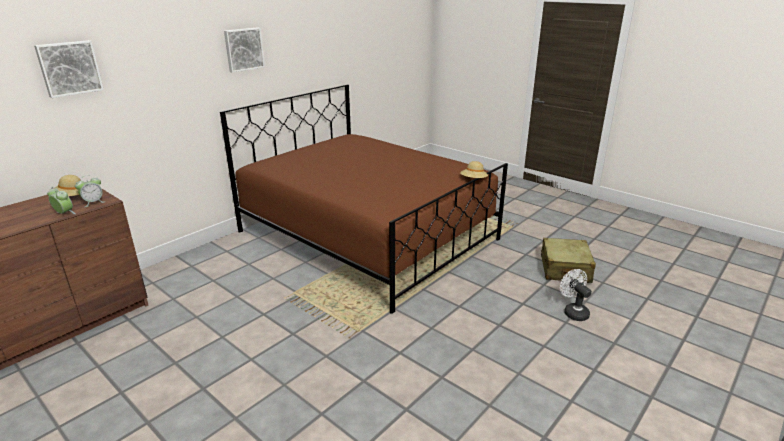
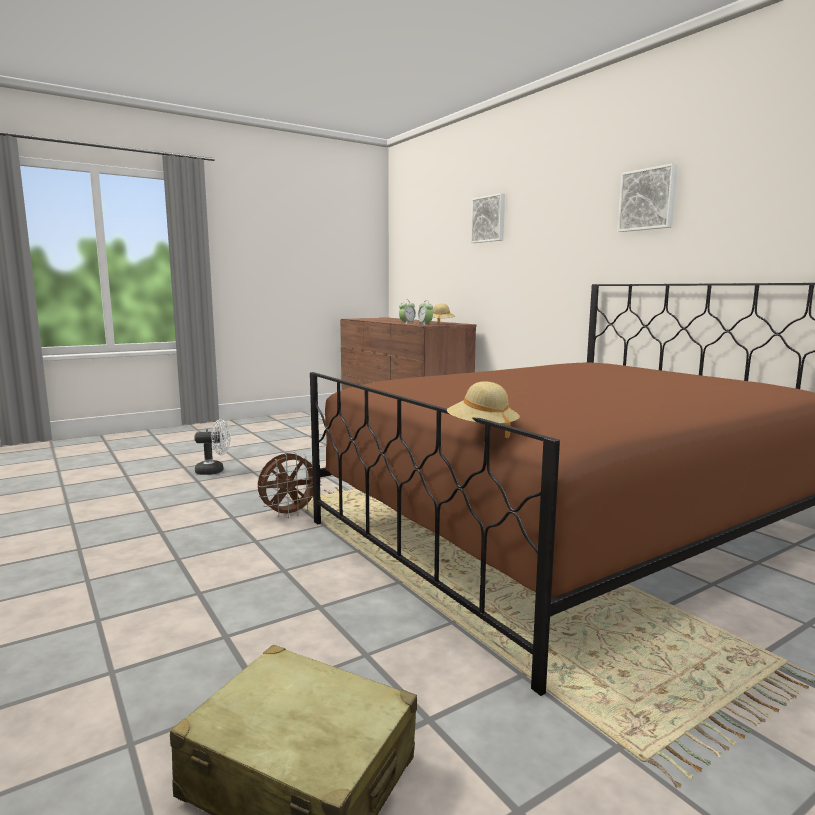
camera: 105 degrees right, 15 degrees down
(383, 328) = (289, 514): none -> brown fan
(573, 312) = (123, 699): white fan -> white fan (214, 471)

